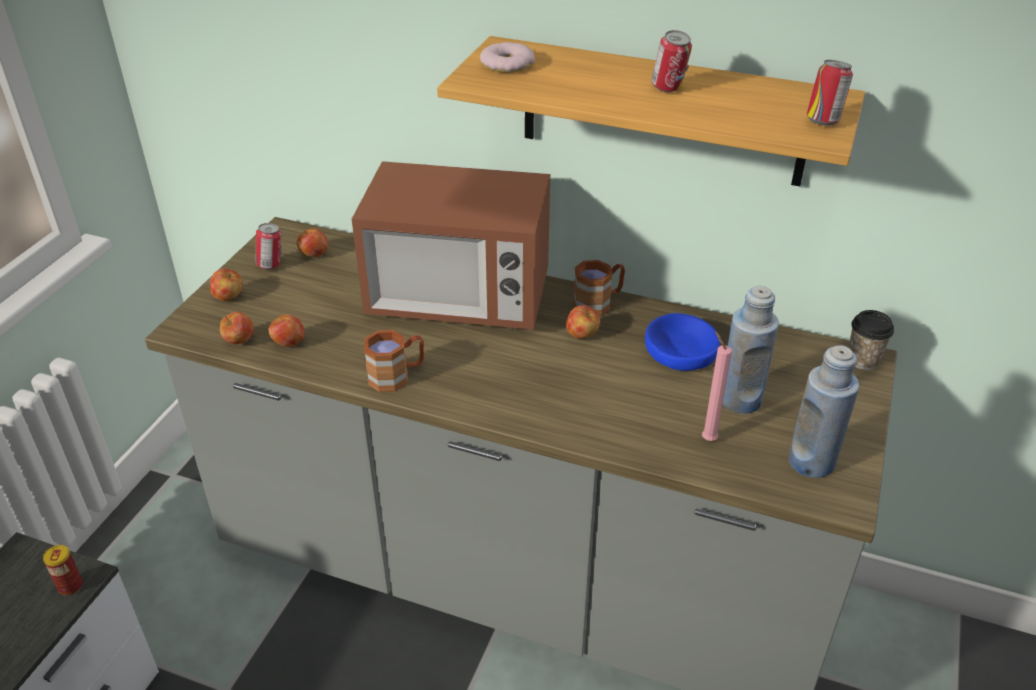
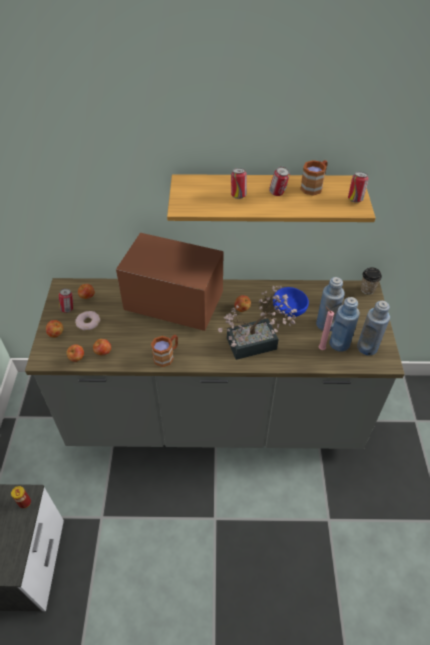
camera: 20 degrees left, 10 degrees up
(458, 299) = (174, 304): microwave -> microwave turned 150 degrees counterclockwise
(507, 64) = (192, 192): donut -> donut (88, 322)
(581, 397) = (257, 343): none -> potted plant
(589, 80) = (238, 195): none -> can
(598, 303) = (241, 289): brown mug -> brown mug (314, 186)
(752, 440) = (339, 344): none -> blue bottle

